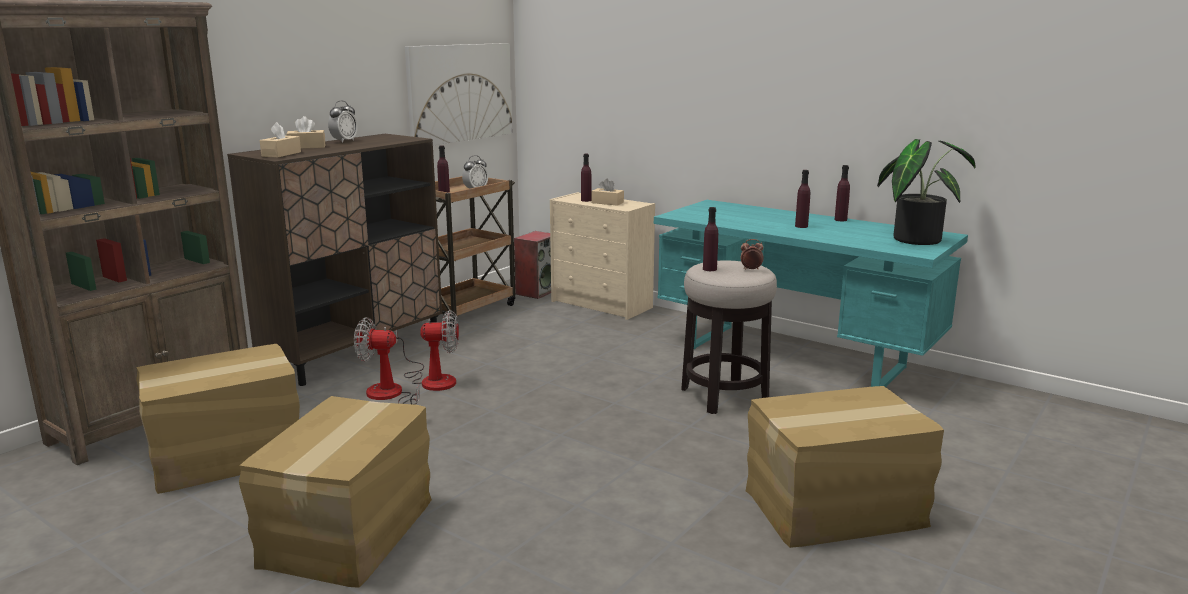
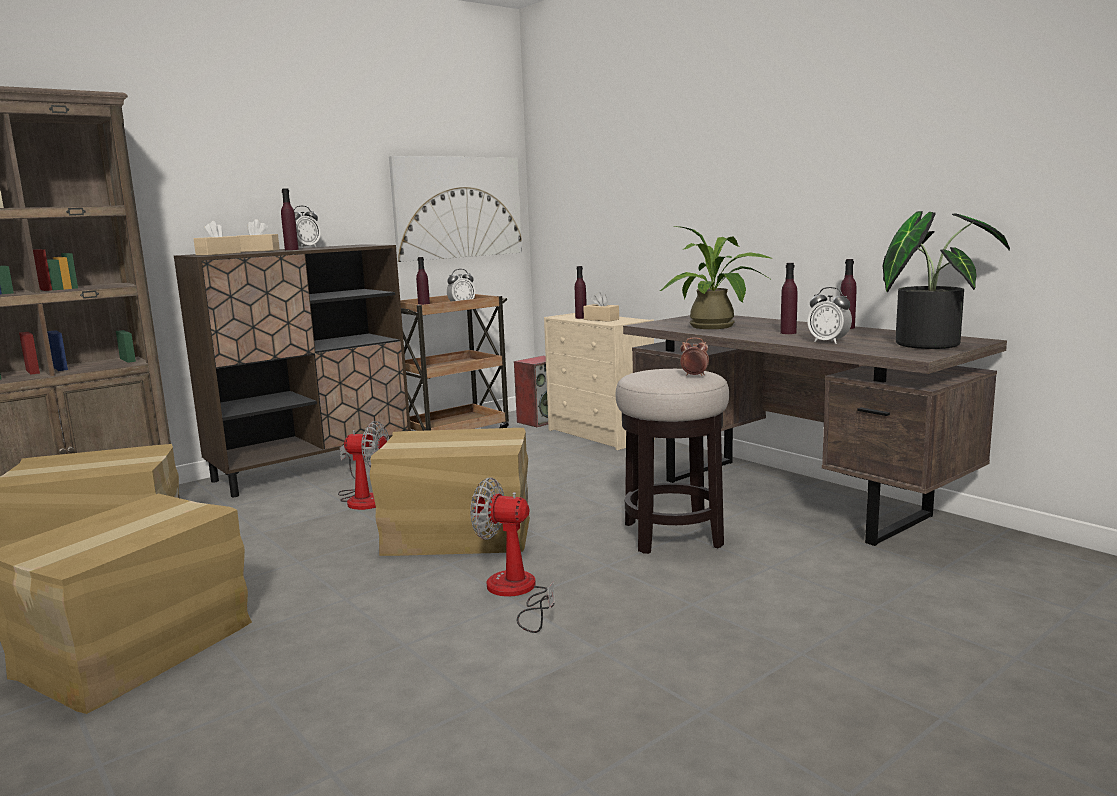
camera: 15 degrees right, 5 degrees down
(389, 397) = (305, 513): fan -> fan (516, 593)
(709, 269) = (644, 375): purple bottle -> purple bottle (291, 249)
(736, 219) = (717, 327): none -> potted plant
(795, 357) = (791, 497): turquoise desk -> brown desk
(835, 509) = (728, 684): cardboard box -> cardboard box (457, 535)
(842, 237) = (828, 342): none -> alarm clock

